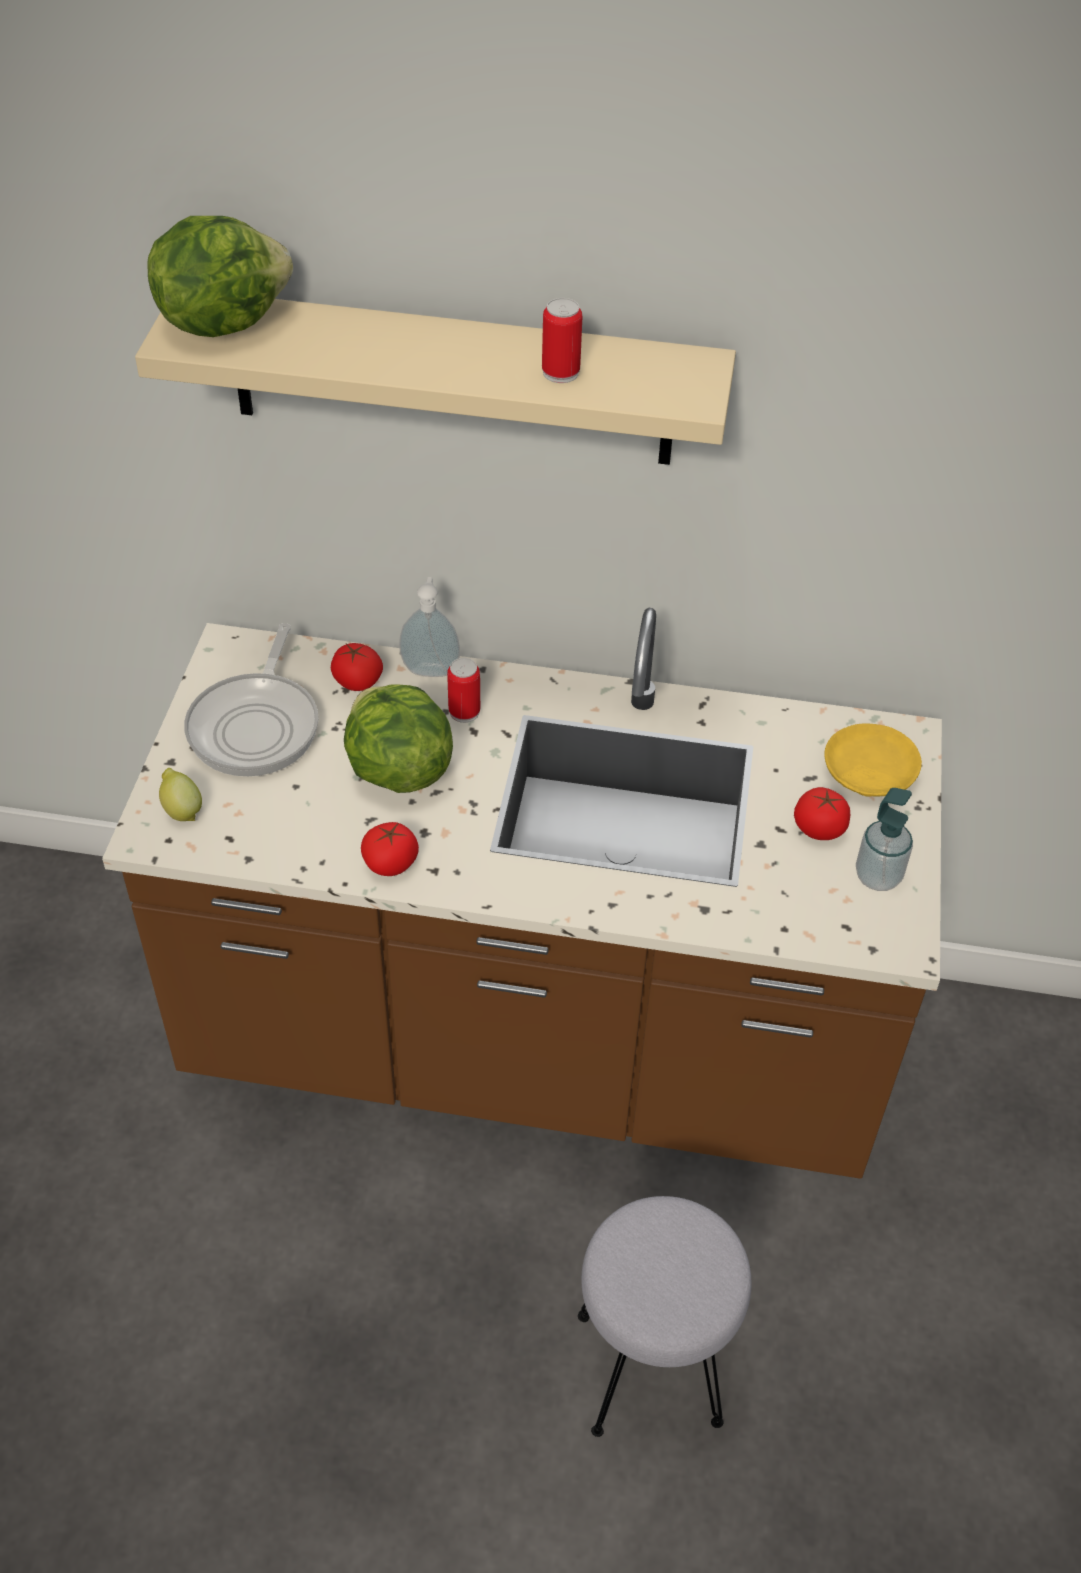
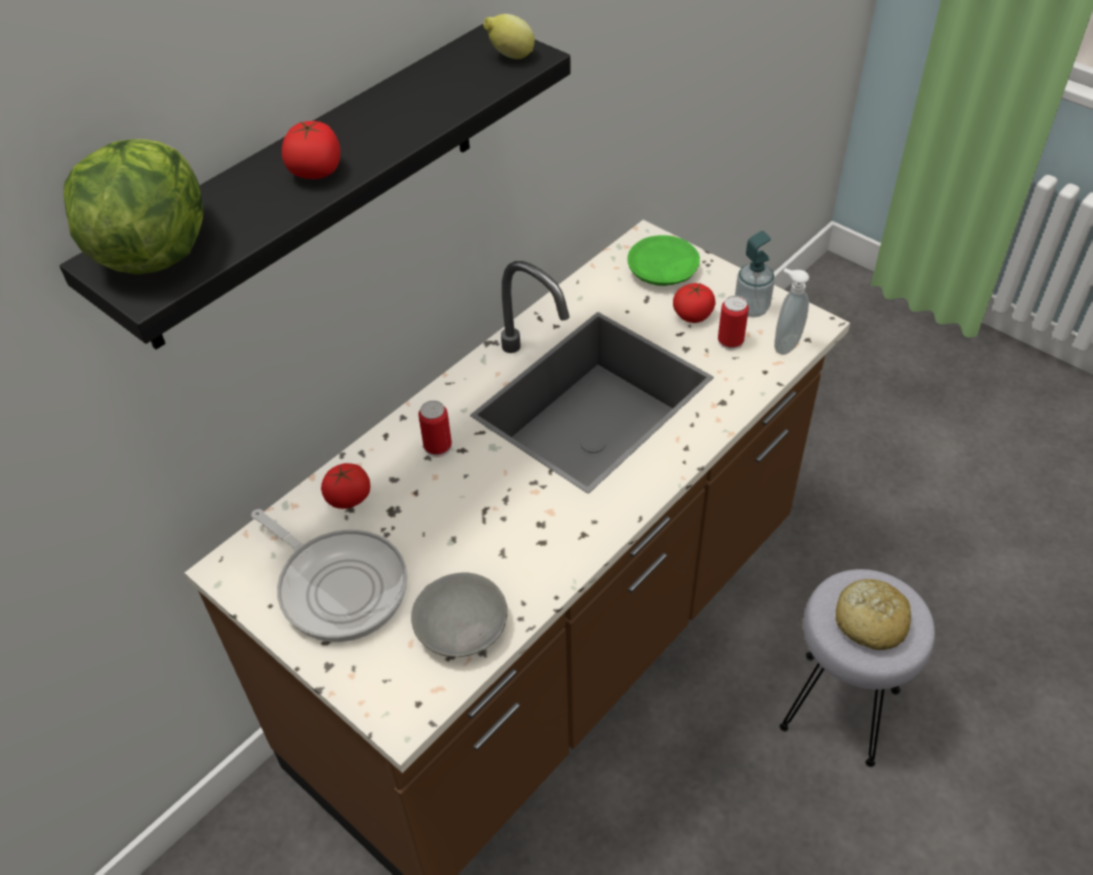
camera: 55 degrees left, 0 degrees up
(182, 810) = (391, 679): lemon -> lemon (510, 57)
(265, 830) = (461, 627): none -> grey bowl
(390, 863) = (557, 558): tomato -> tomato (316, 171)
(397, 770) = (464, 513): lettuce -> none
(431, 669) = (375, 447): soap dispenser -> soap dispenser (785, 344)
(452, 378) = (312, 185): beige shelf -> black shelf
(560, 372) = (434, 100): can -> can (730, 341)
(658, 1267) = (870, 621): none -> bread
(868, 772) = (662, 271): yellow plate -> green plate

